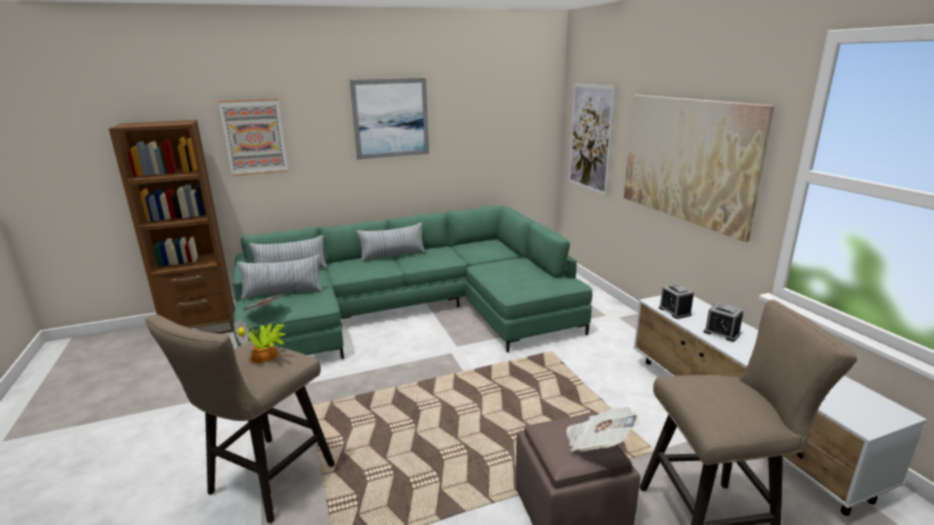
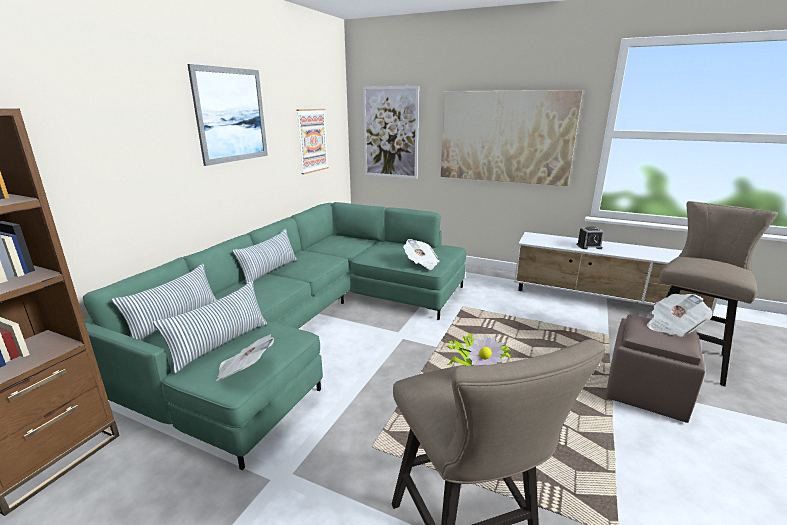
camera: 45 degrees left, 0 degrees up
(254, 137) = (73, 139): picture -> picture (312, 140)
(509, 287) = (421, 263): none -> newspaper
(674, 311) = (548, 243): alarm clock -> none

